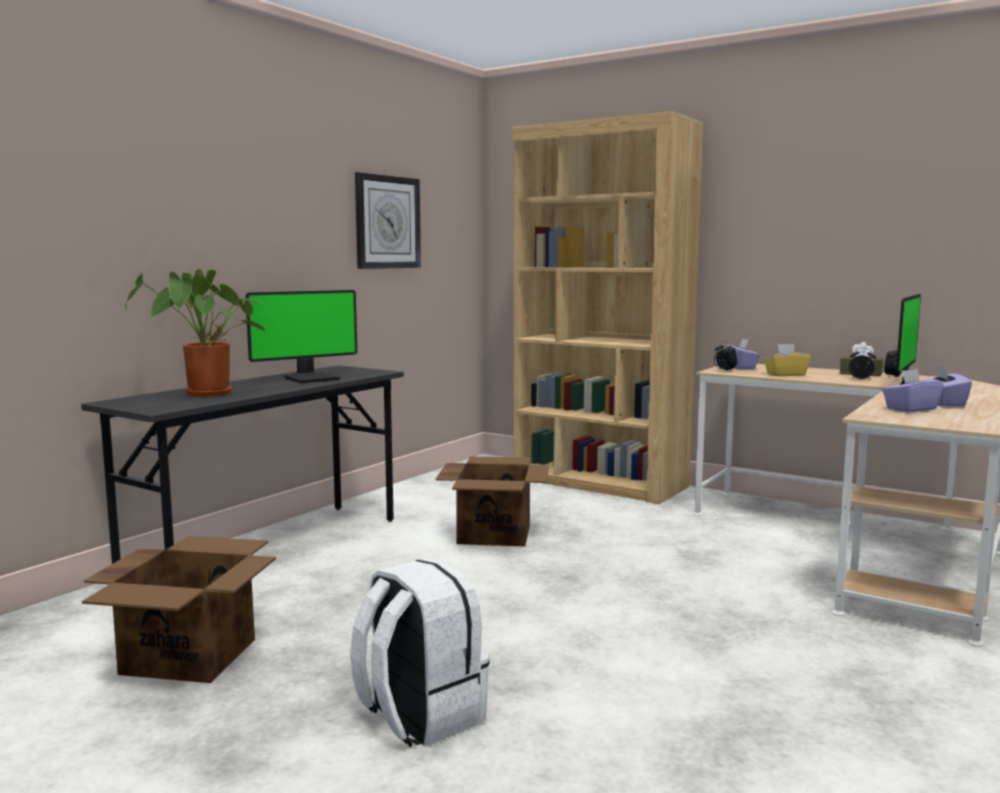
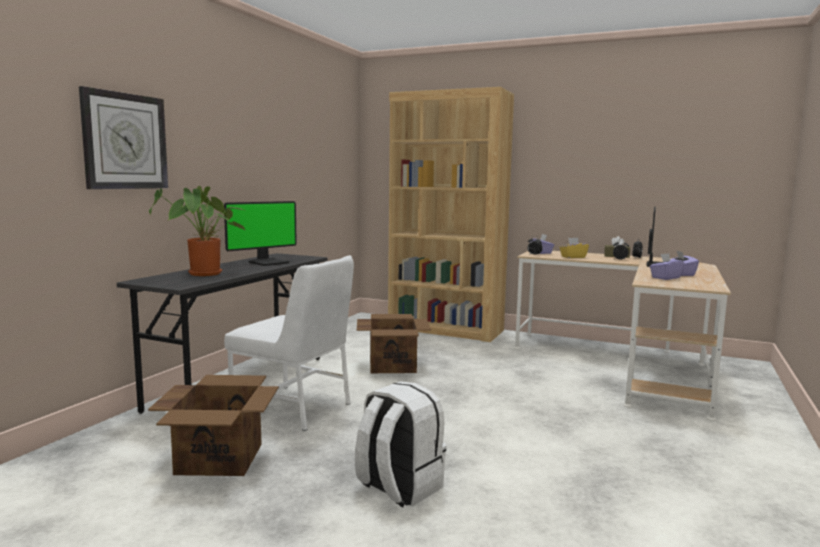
camera: 10 degrees left, 0 degrees up
(324, 589) = (294, 408): none -> white chair
(387, 222) = (305, 154): wall clock -> wall clock (125, 141)

